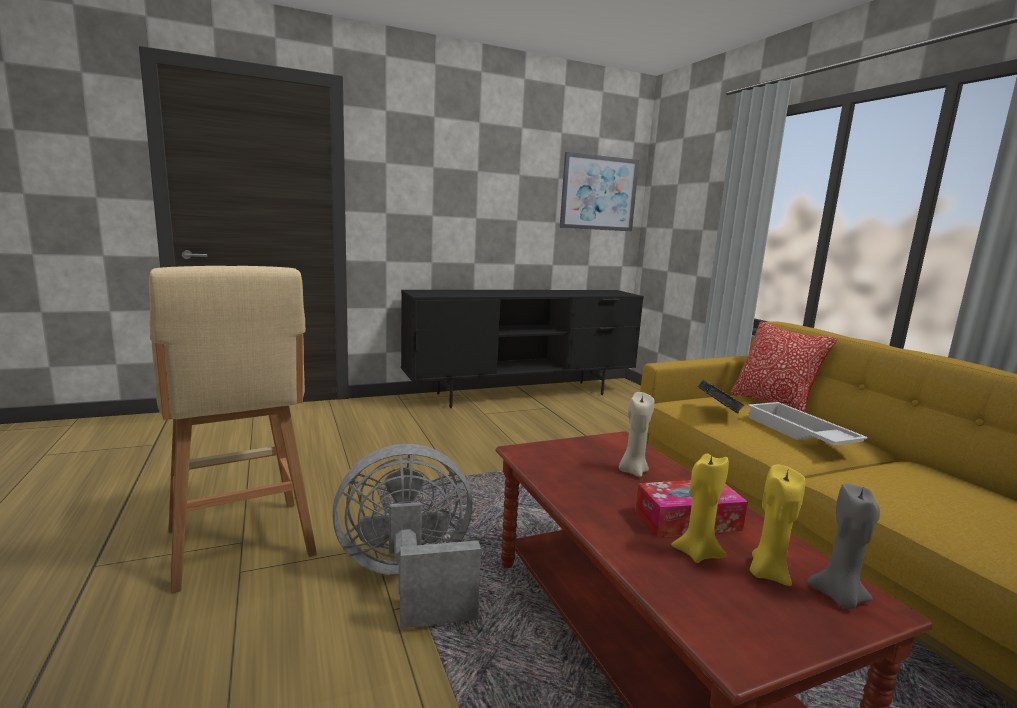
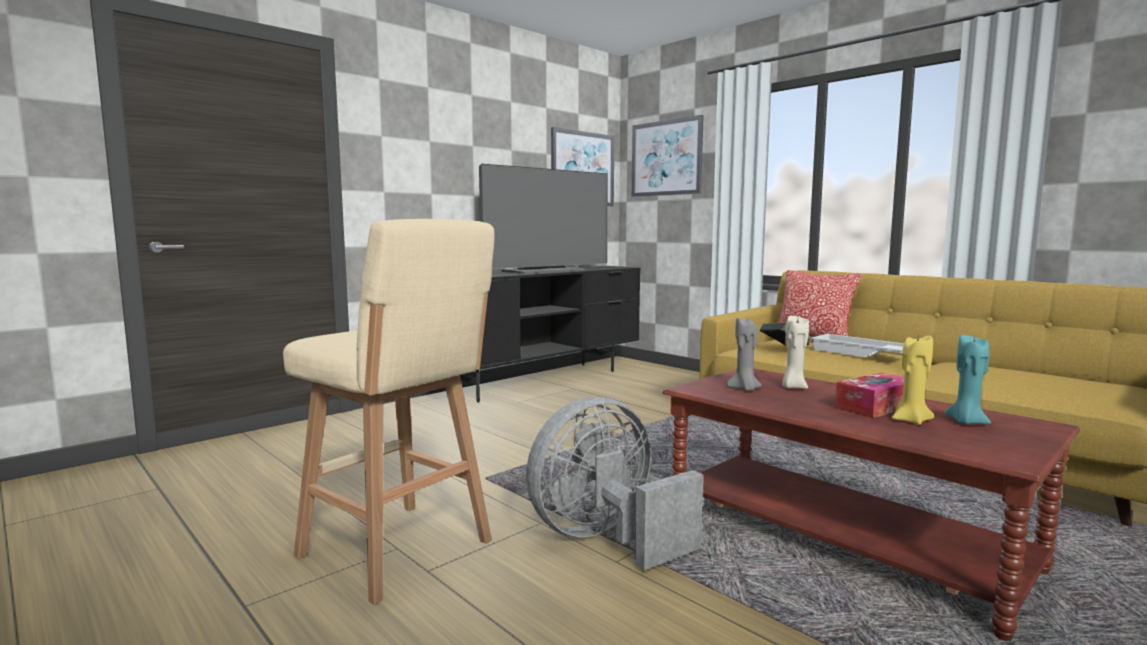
camera: 20 degrees left, 5 degrees down
(537, 293) = (545, 271): none -> television
(684, 185) = (666, 158): none -> picture
(767, 573) = (966, 422): yellow candle -> turquoise candle
(839, 597) = (1020, 425): grey candle -> grey candle (744, 389)

